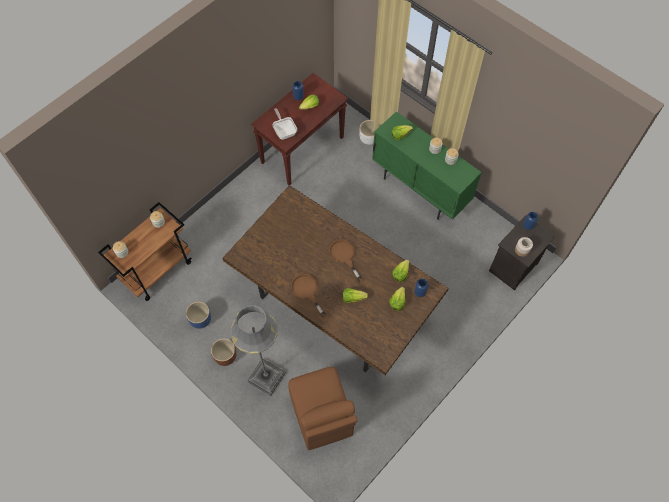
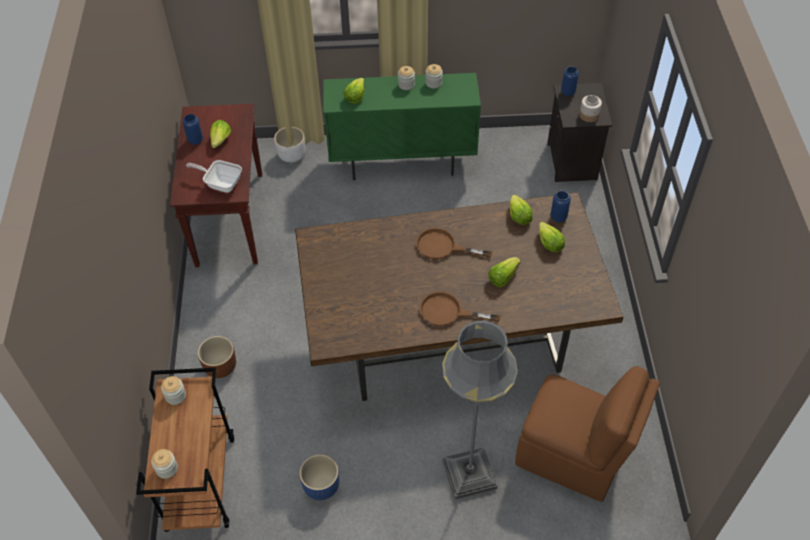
camera: 45 degrees left, 10 degrees down
(225, 357) = (398, 497): brown planter -> brown planter (220, 367)

